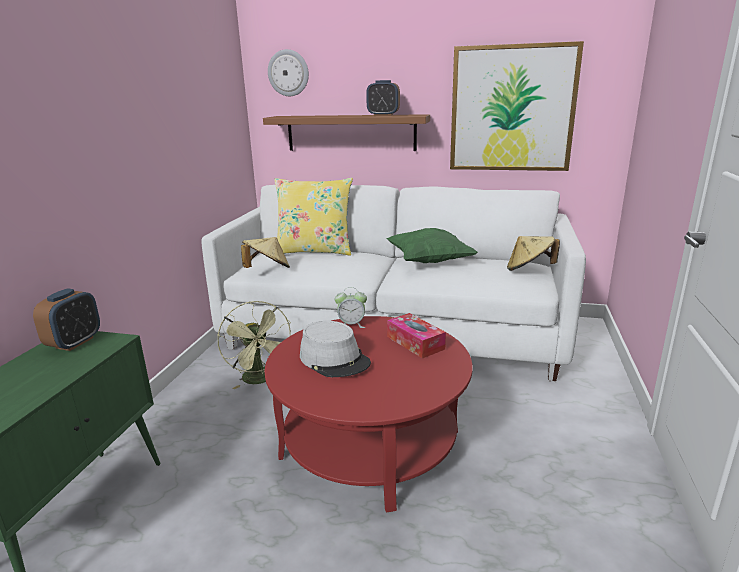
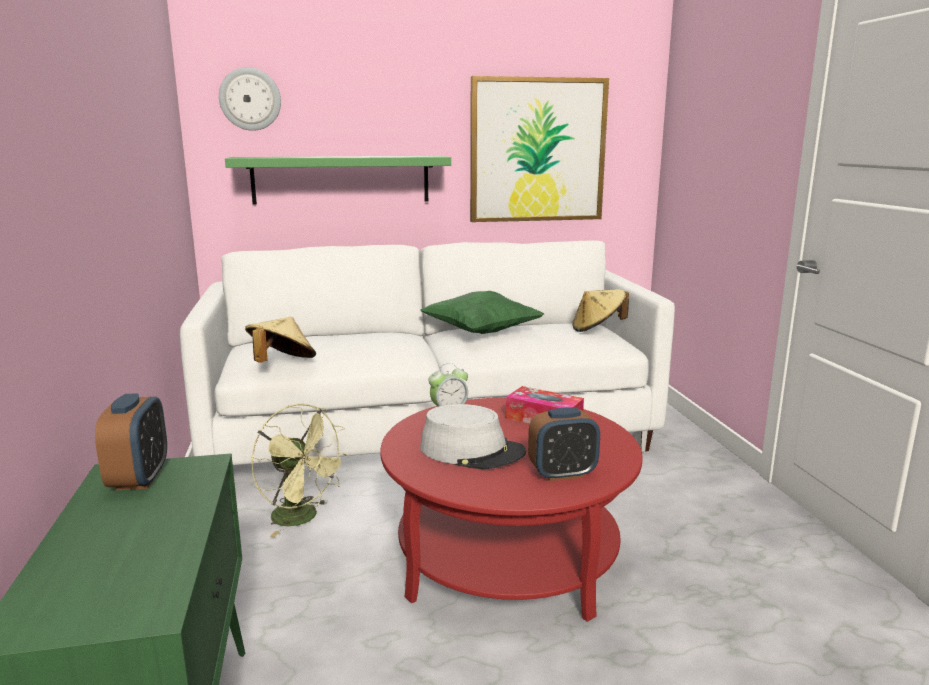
camera: 25 degrees left, 5 degrees down
(314, 251) = (320, 336): yellow pillow -> none
(351, 133) = (341, 179): brown shelf -> green shelf
(383, 115) = (392, 156): alarm clock -> alarm clock (562, 473)

